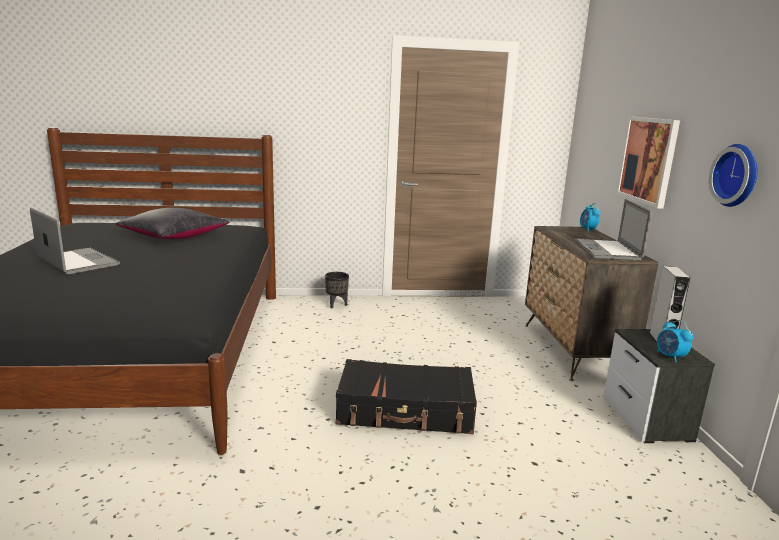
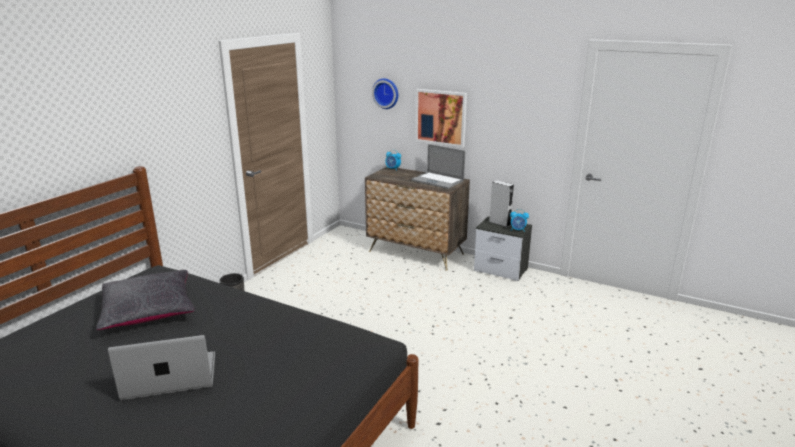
camera: 55 degrees left, 5 degrees up
(405, 411) = (426, 336): black suitcase -> none
(738, 175) = (523, 124): wall clock -> wall clock (386, 93)

